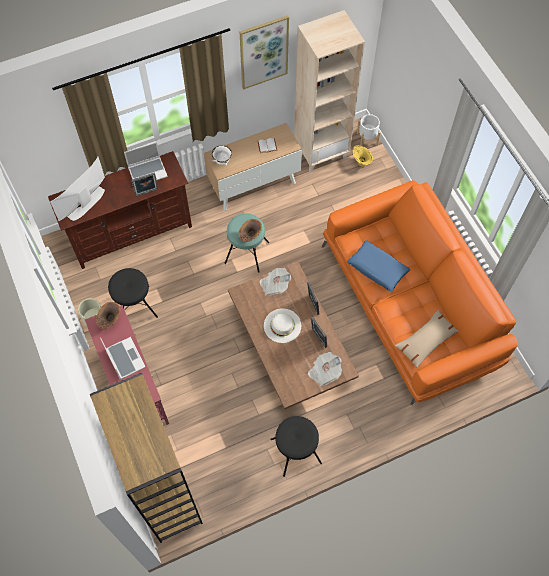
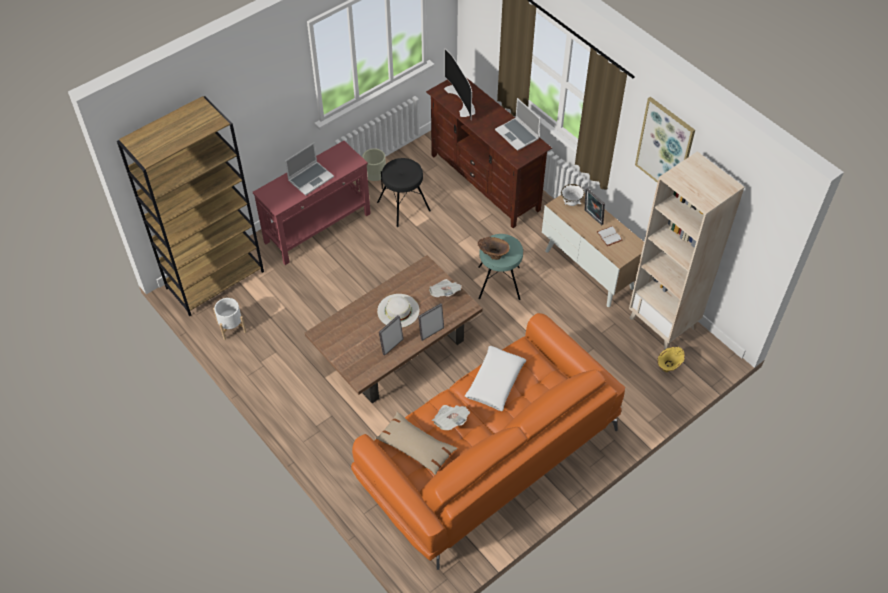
camera: 75 degrees right, 10 degrees down
(86, 203) = (462, 100): television -> television turned 135 degrees counterclockwise
(110, 321) = (347, 158): brown vase -> none
(147, 193) = (491, 140): picture frame -> picture frame (592, 218)
(295, 451) = (279, 377): black stool -> none
(324, 372) = (353, 359): newspaper -> newspaper (450, 421)
(367, 138) = (707, 366): white planter -> white planter (232, 327)
(377, 269) = (495, 382): blue pillow -> white pillow

